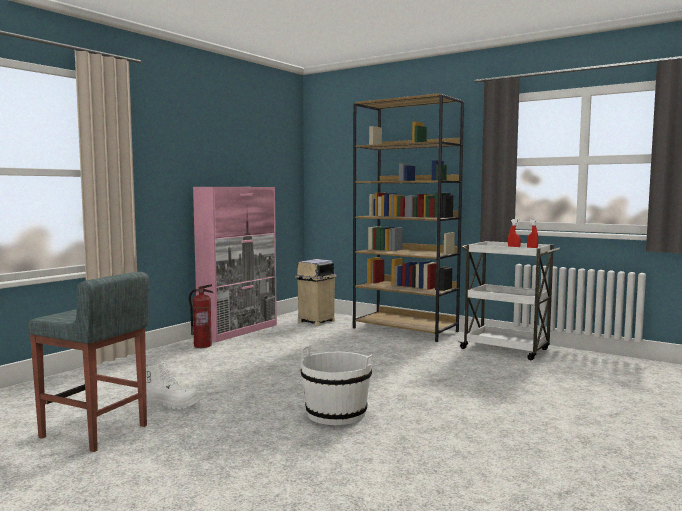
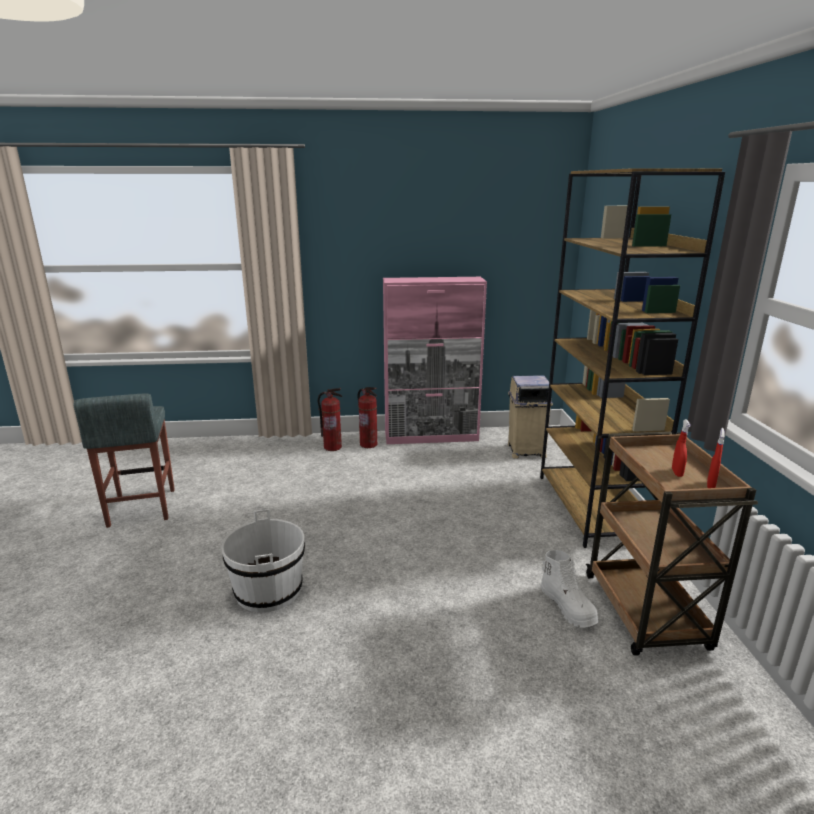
camera: 50 degrees right, 15 degrees up
(171, 404) = (219, 505): white boot -> white boot (568, 607)
(176, 354) = (333, 447): none -> fire extinguisher
(506, 349) = (646, 613): white cart -> brown cart

